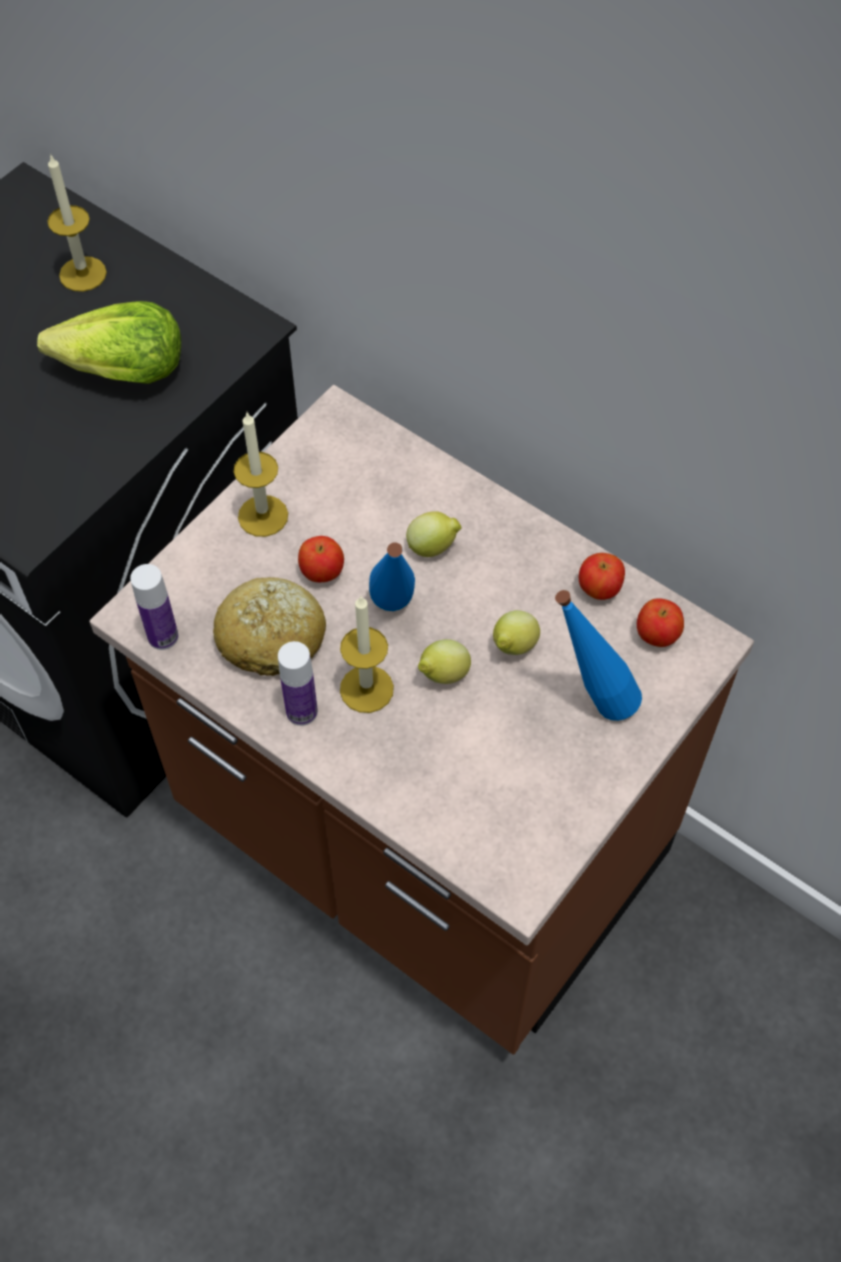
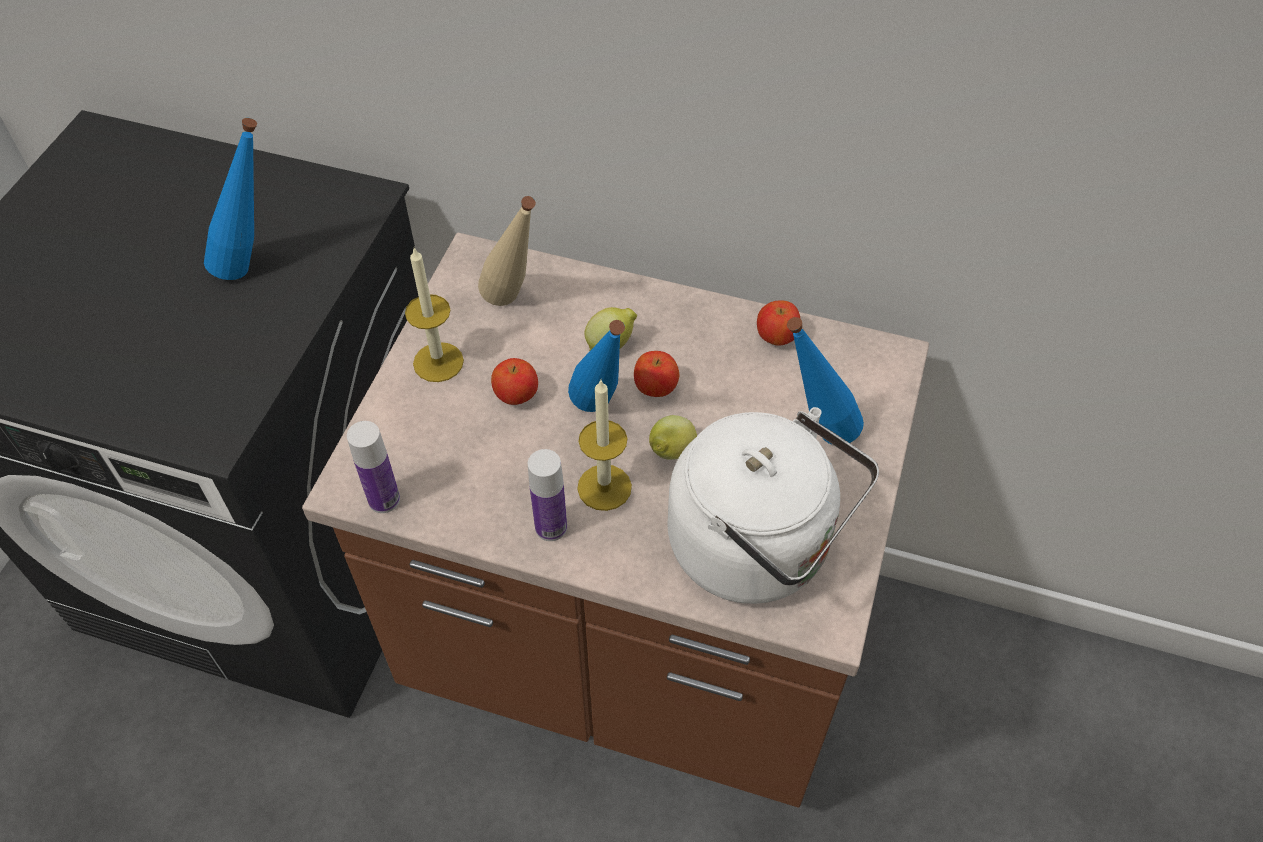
camera: 20 degrees left, 5 degrees down
(83, 274) = (180, 191): candle -> none
(123, 371) = (254, 265): lettuce -> blue bottle
(272, 637) = (493, 468): bread -> none
(358, 479) = (515, 305): none -> beige bottle
(485, 795) = (758, 548): none -> white kettle
(513, 647) = (723, 409): lemon -> none
(657, 635) = (845, 361): apple -> apple (655, 388)

